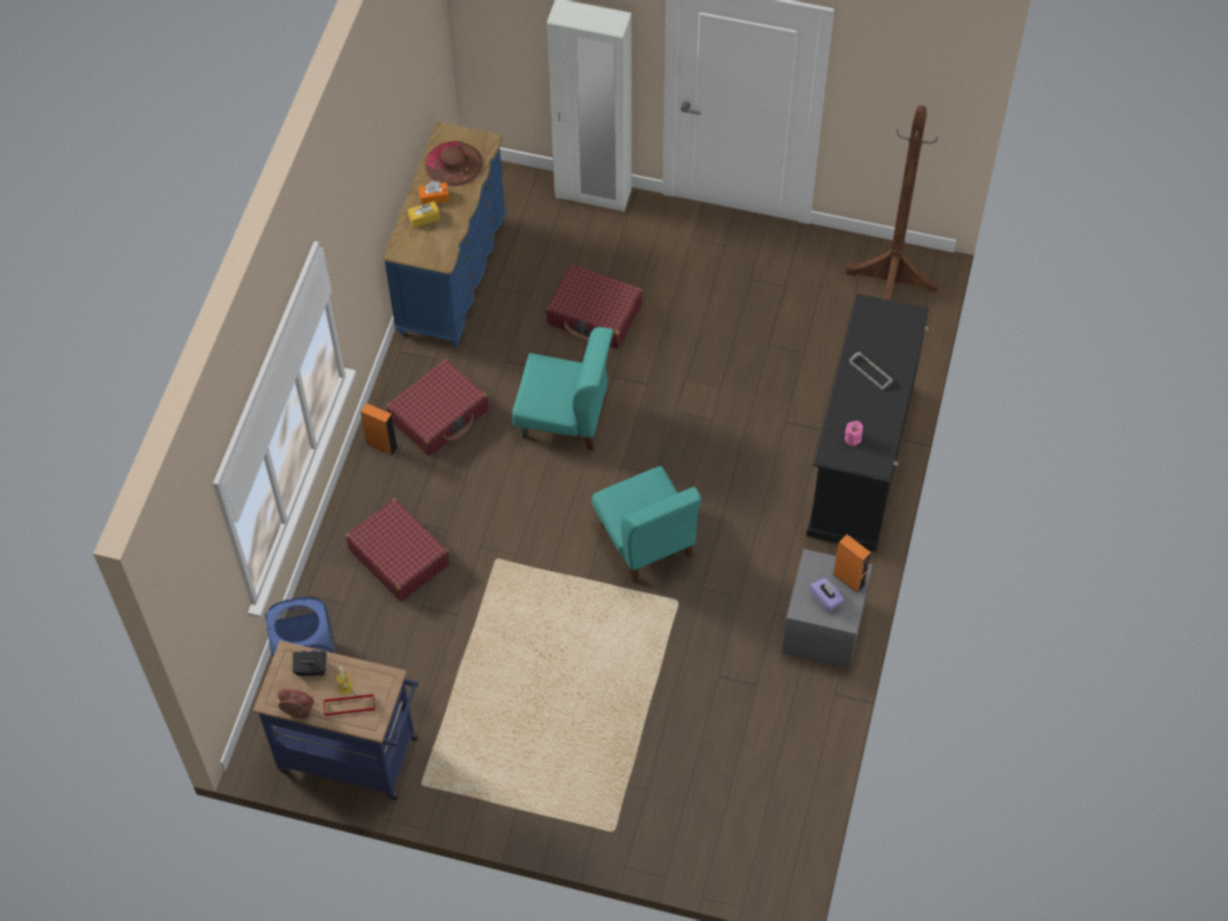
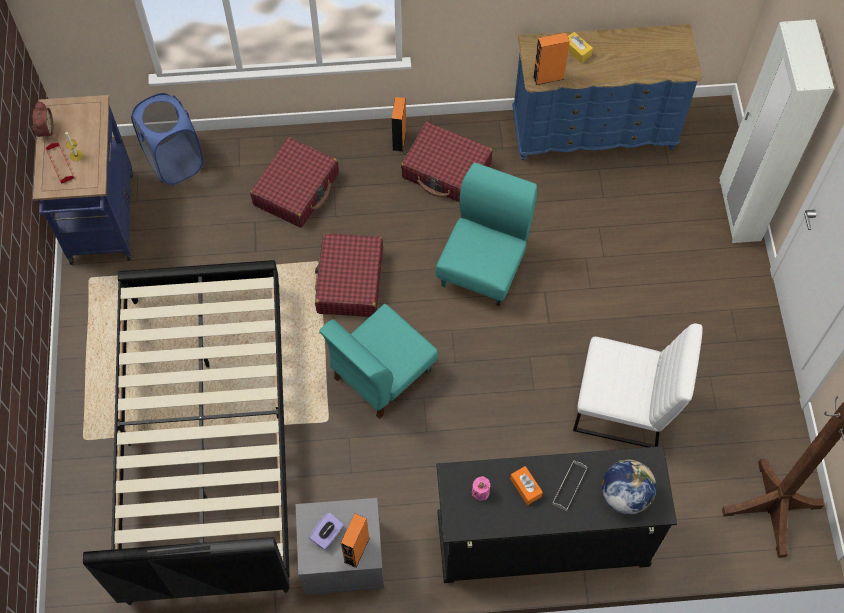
camera: 70 degrees right, 5 degrees up
(311, 669) = (87, 125): black tissue box -> none
(434, 197) = (603, 50): orange tissue box -> orange tissue box (525, 487)
(444, 250) = (548, 77): none -> orange speaker
(453, 163) = (648, 52): brown hat -> none
(564, 418) = (484, 267): turquoise chair -> turquoise chair turned 150 degrees counterclockwise
(594, 315) = (605, 256): red suitcase -> red suitcase (349, 282)
(656, 715) = (206, 438): none -> black bed
(758, 355) = (624, 409): none -> white chair
(892, 335) = (624, 495): none -> globe

